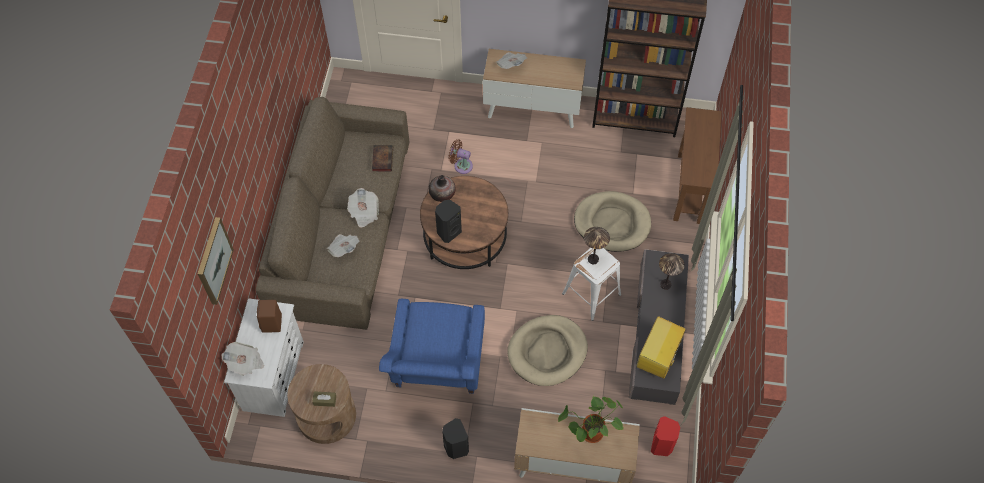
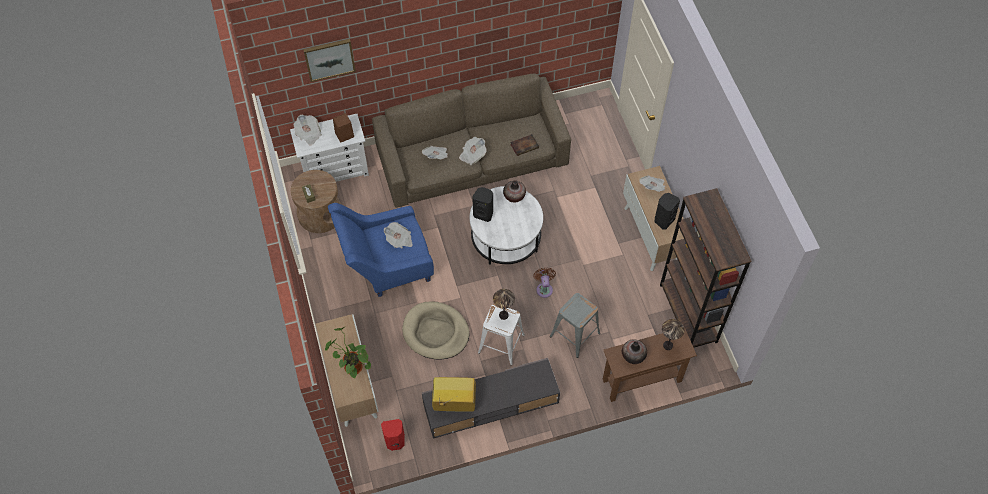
camera: 65 degrees right, 0 degrees up
(438, 328) = (399, 240): none -> newspaper
(455, 447) = (331, 302): black speaker -> black speaker (663, 220)
(461, 165) = (568, 208): brown fan -> brown fan (544, 288)
(465, 237) = (506, 237): brown coffee table -> white coffee table
(612, 223) = (574, 334): beige dog bed -> grey stool
(665, 284) = (522, 384): table lamp -> table lamp (667, 345)
(699, 162) = (633, 355): none -> vase

